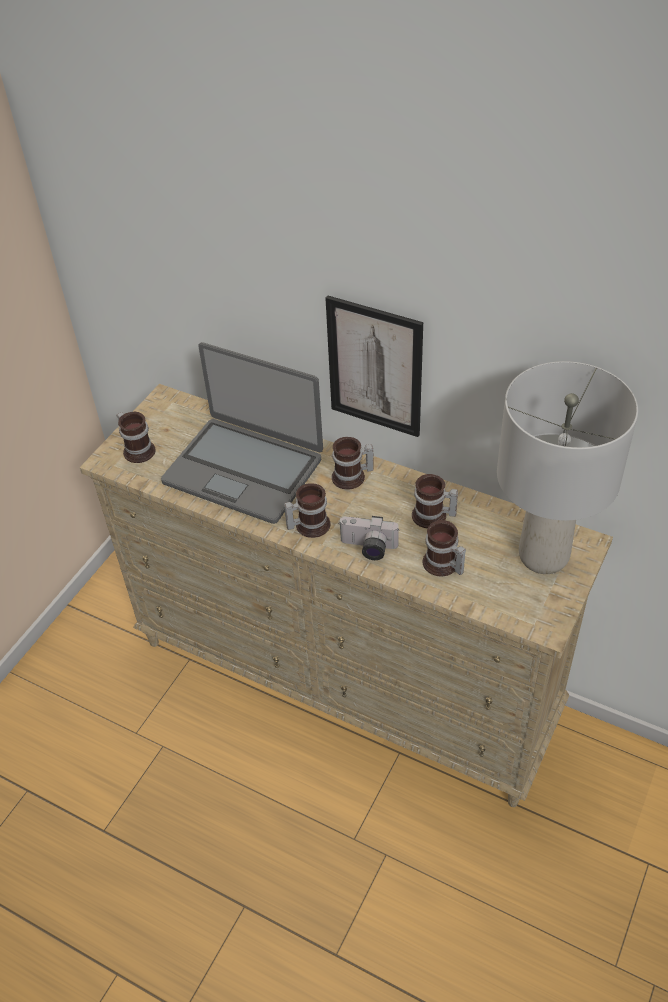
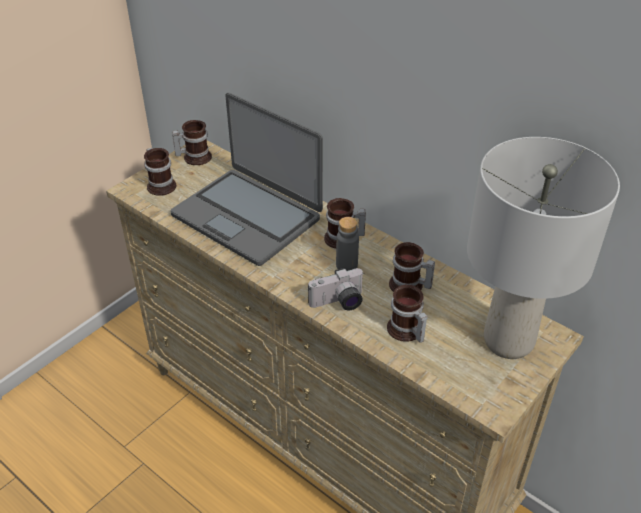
camera: 10 degrees right, 5 degrees down
(308, 524) = (290, 272): mug -> mug (194, 157)
(364, 506) = (346, 265): none -> grey bottle
(368, 548) = (338, 303): camera -> camera turned 45 degrees counterclockwise
(375, 367) = (378, 135): picture -> none

